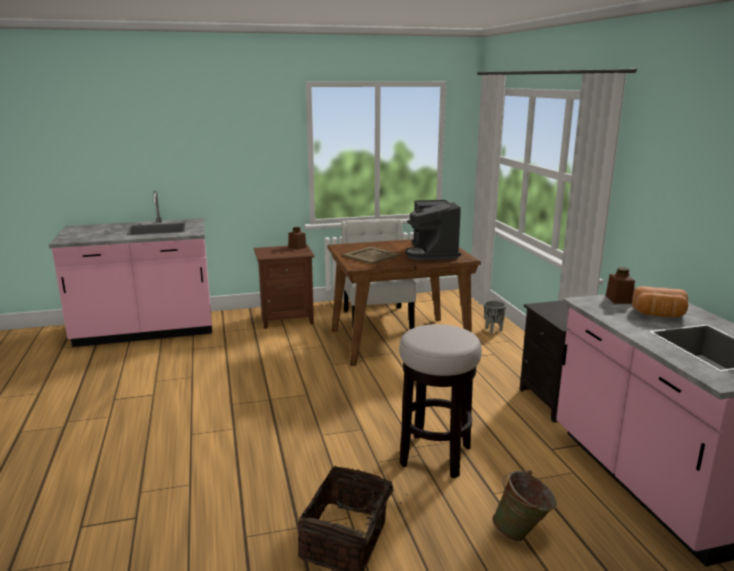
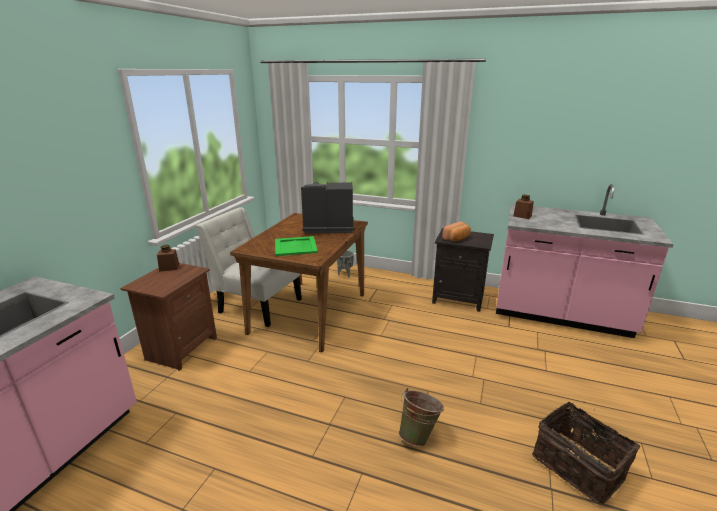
camera: 55 degrees left, 5 degrees up
(371, 256) = (296, 246): beige tray -> green tray
(433, 253) = (327, 227): coffee machine -> coffee machine turned 150 degrees clockwise
(435, 455) = (489, 372): stool -> none
(522, 534) = (593, 380): green bucket -> green bucket (419, 435)
(659, 315) = (554, 217): bread -> bread (457, 238)

